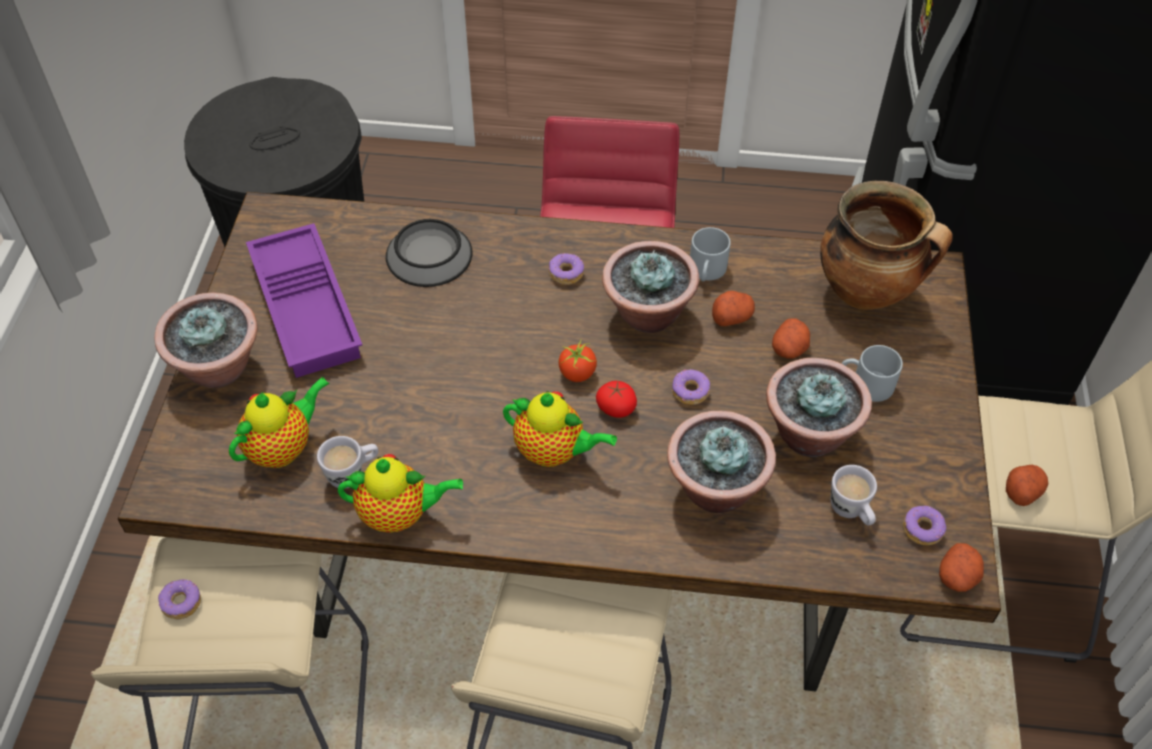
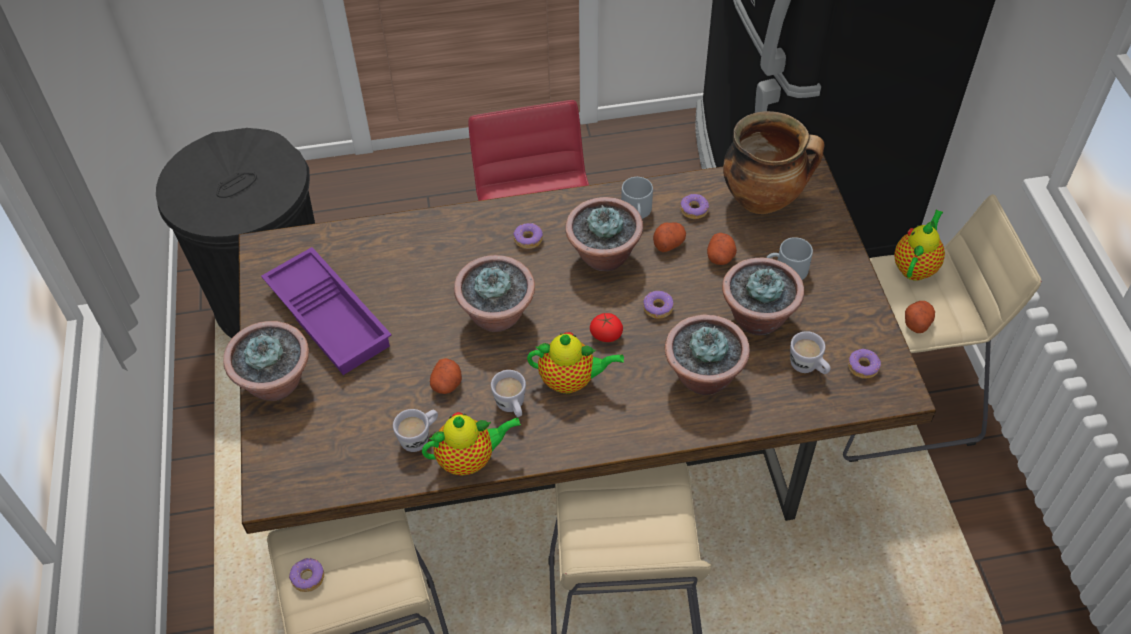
camera: 15 degrees left, 0 degrees up
(283, 448) = (356, 432): teapot -> teapot (915, 266)
(429, 254) = (412, 250): bowl -> none
(472, 466) = (512, 407): none -> white mug
(496, 353) = (497, 316): none -> potted plant
(577, 373) = (566, 316): tomato -> none
(777, 285) = (694, 210): none -> donut
(957, 577) = (899, 395): potato -> potato (447, 384)

